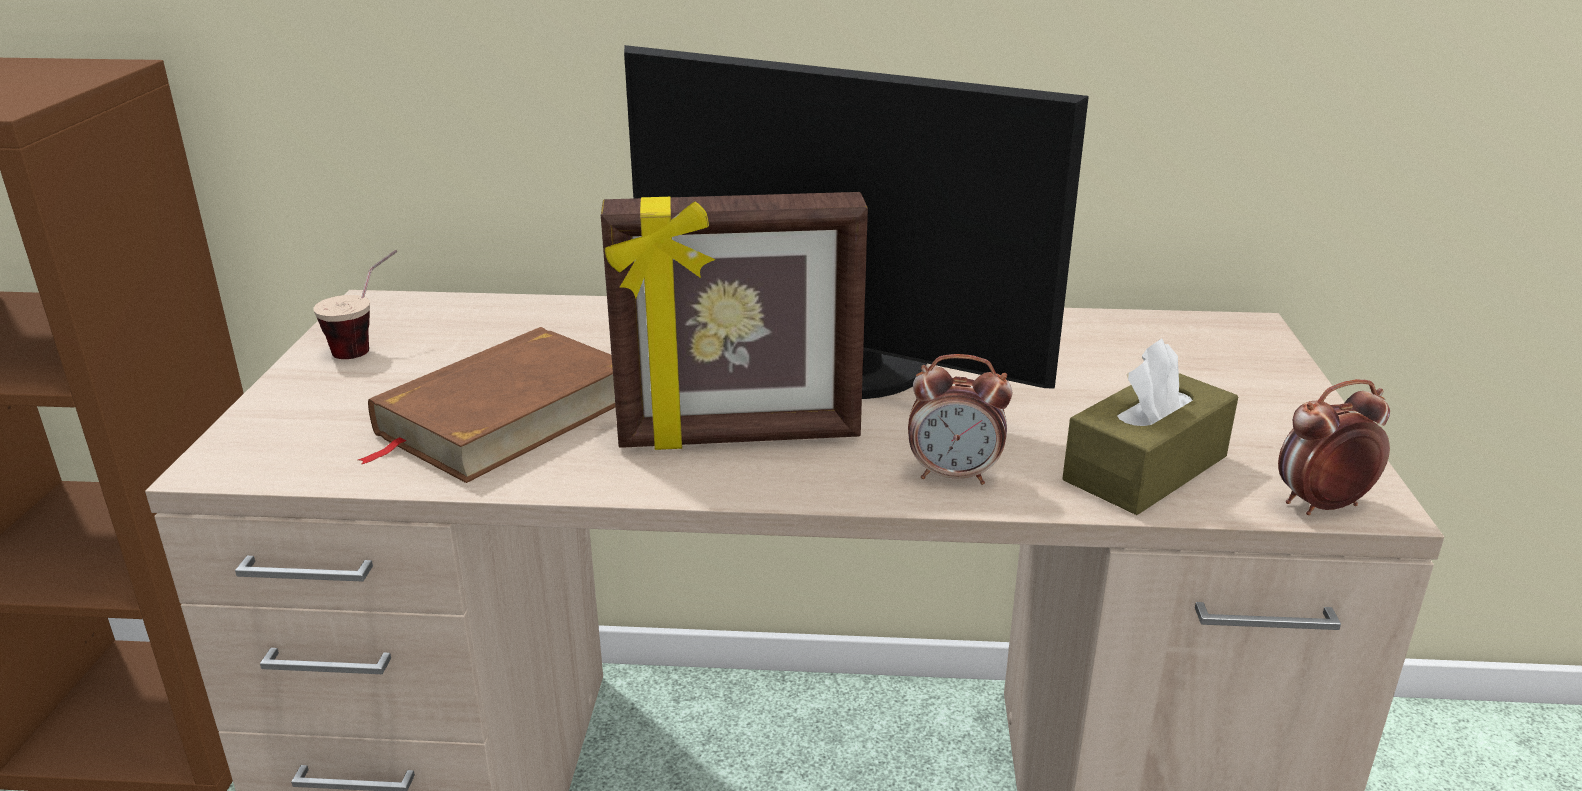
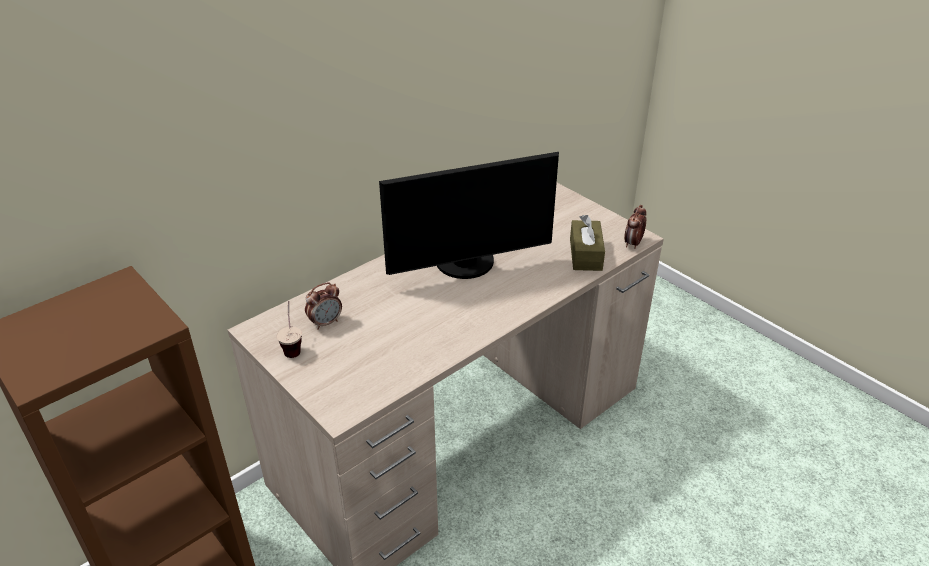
camera: 45 degrees left, 10 degrees up
(505, 415) = (395, 341): brown book -> none
(739, 437) = (476, 306): picture frame -> none
(954, 475) = (547, 284): alarm clock -> alarm clock (326, 323)

